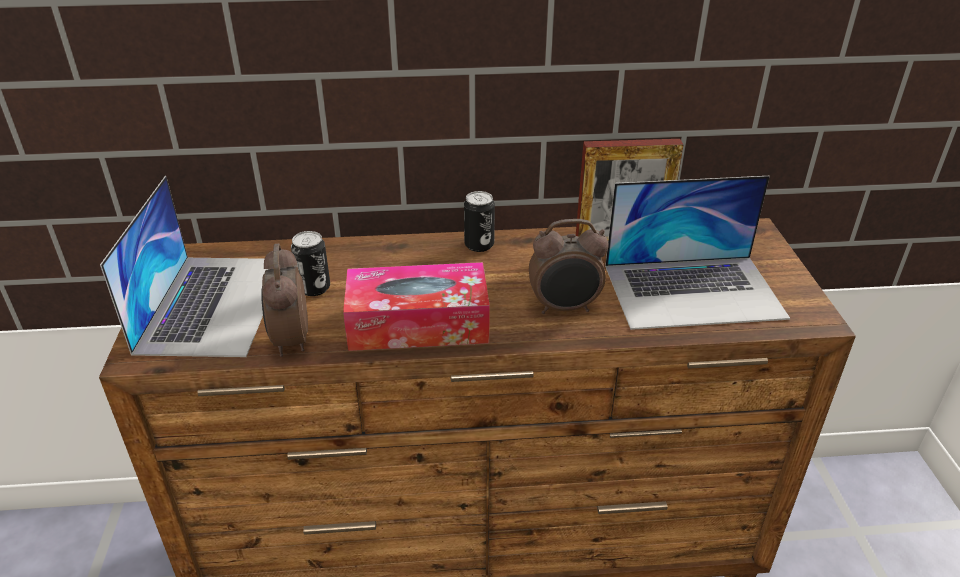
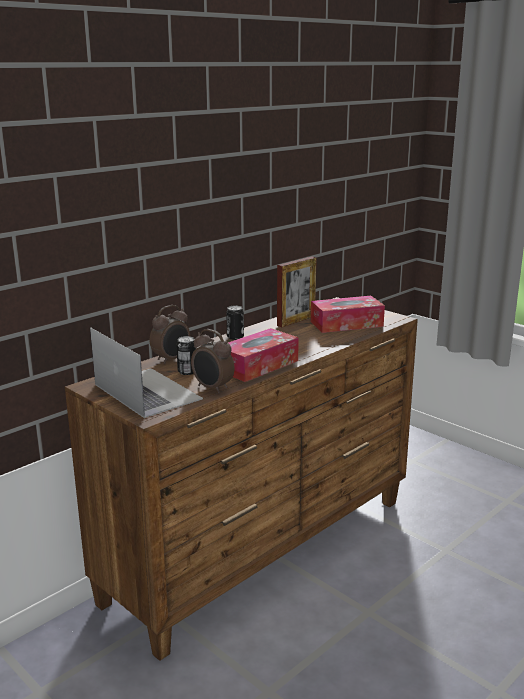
camera: 40 degrees left, 15 degrees down
(565, 308) = (308, 343): alarm clock -> alarm clock (172, 359)
(693, 291) = (346, 324): laptop -> tissue box

